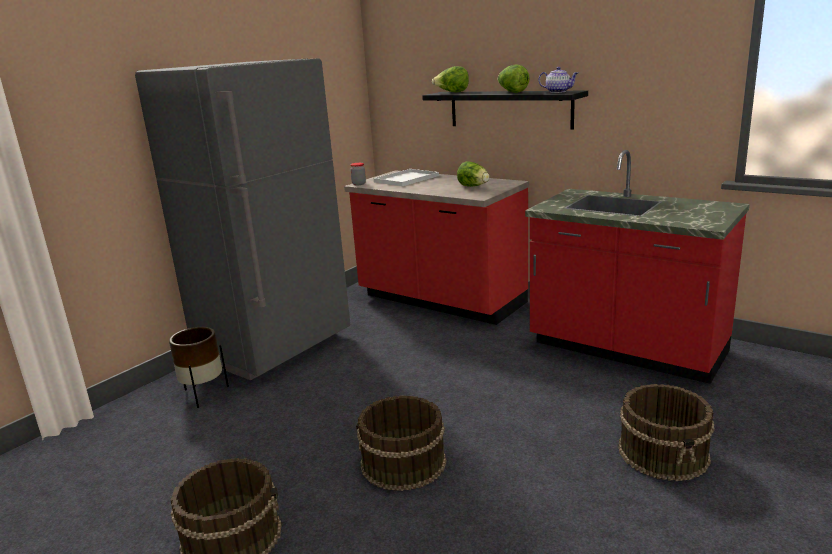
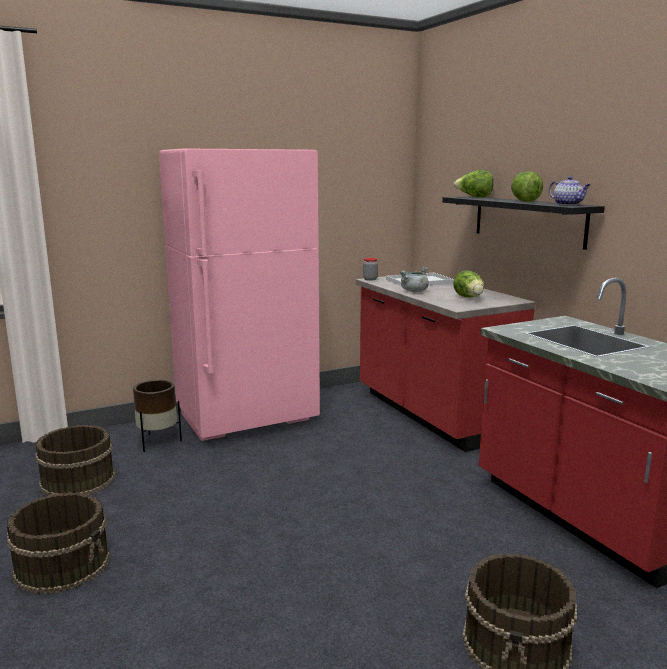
camera: 25 degrees right, 5 degrees down
(276, 348) = (247, 420): grey fridge -> pink fridge
(403, 463) = (247, 554): brown bucket -> brown bucket (77, 480)
(418, 188) = (414, 291): none -> grey cooking pot

